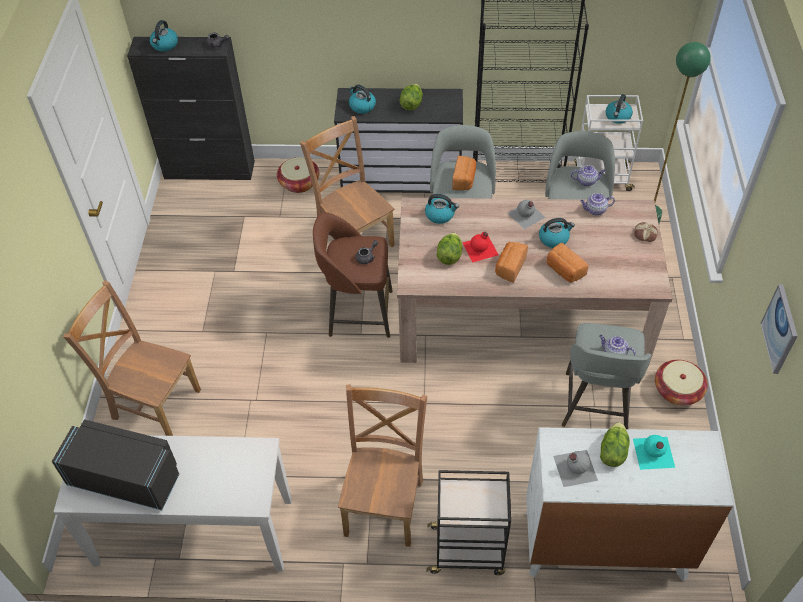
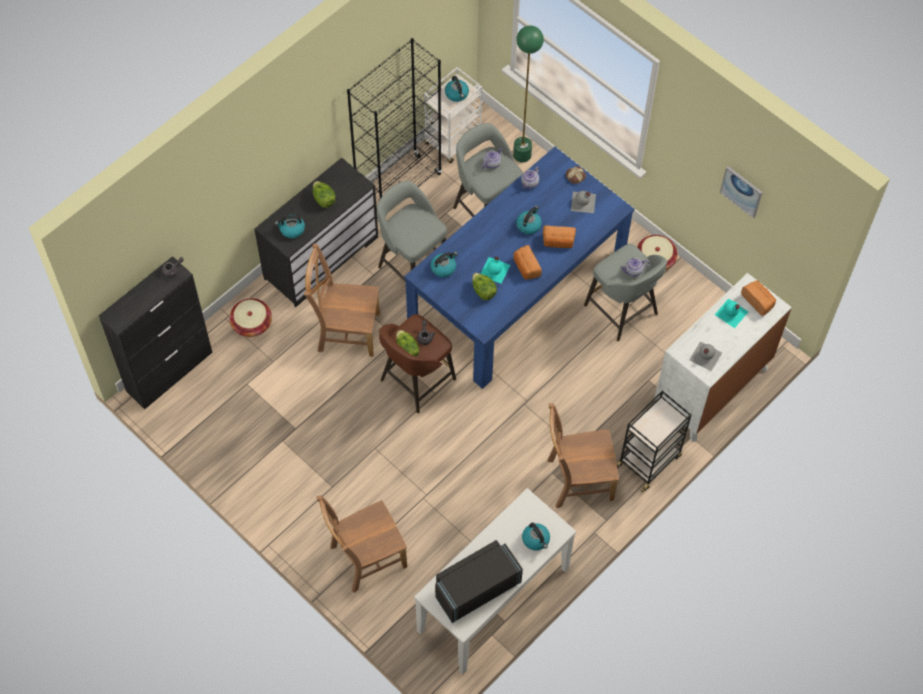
camera: 50 degrees left, 10 degrees up
(165, 45) = (134, 303): kettle -> kettle (536, 539)
(385, 504) = (577, 480): brown chair -> brown chair turned 60 degrees counterclockwise
(464, 180) = (416, 228): bread -> bread (758, 301)
(481, 249) = (495, 270): red bottle -> turquoise bottle
(521, 316) = (517, 290): beige dining table -> blue dining table
(526, 215) = (494, 222): grey bottle -> grey bottle (583, 202)
(612, 452) = (712, 331): lettuce -> lettuce (406, 349)

